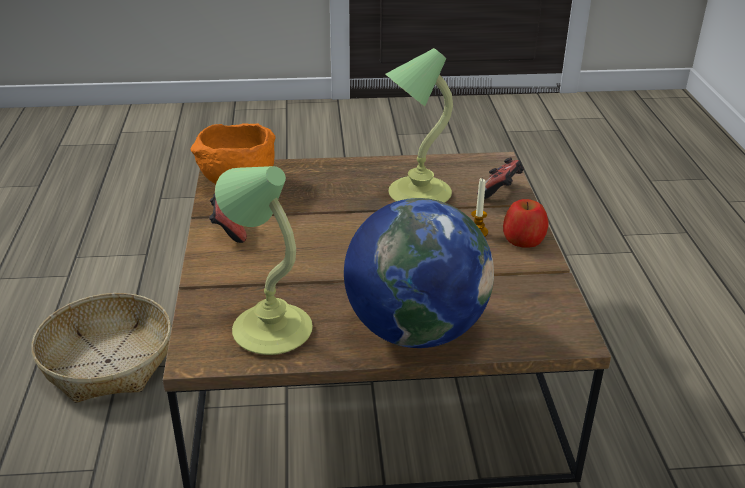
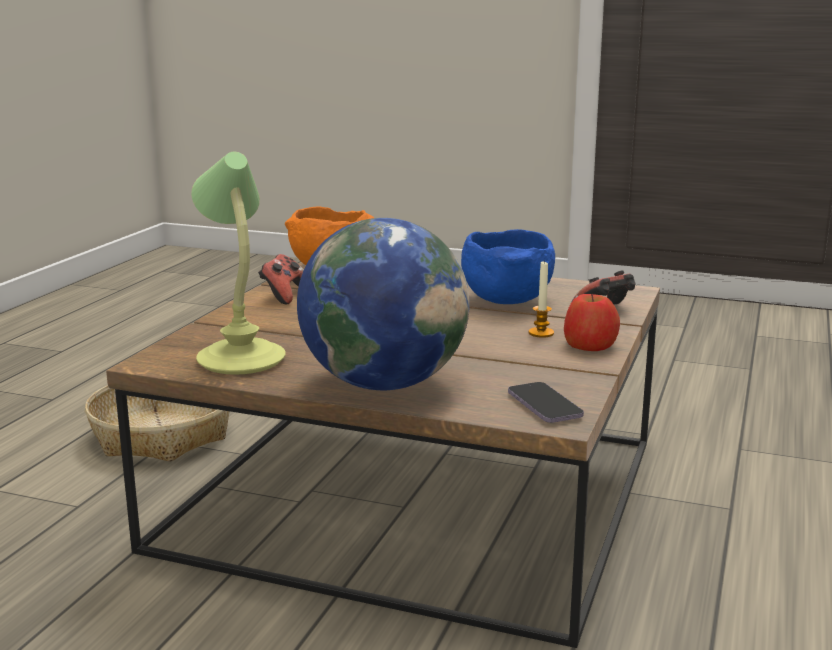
camera: 25 degrees right, 15 degrees down
(417, 194) = (506, 300): table lamp -> blue bowl
(552, 324) = (544, 405): none -> phone

